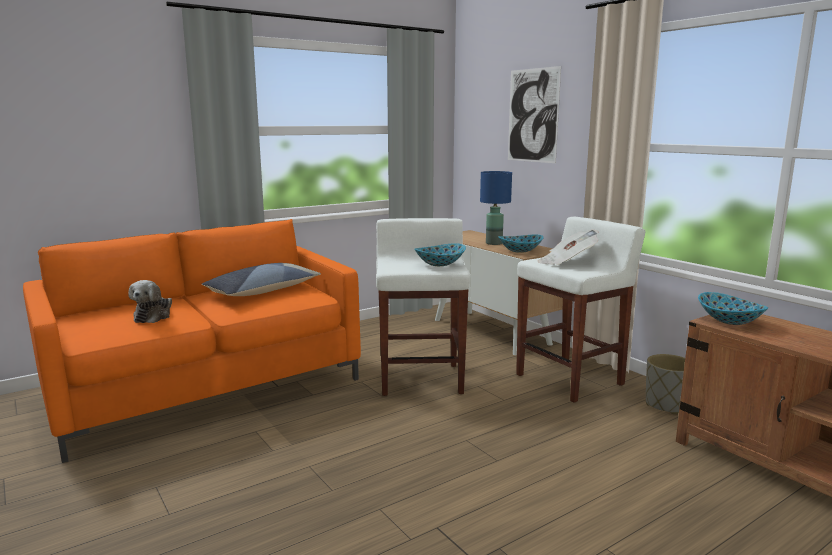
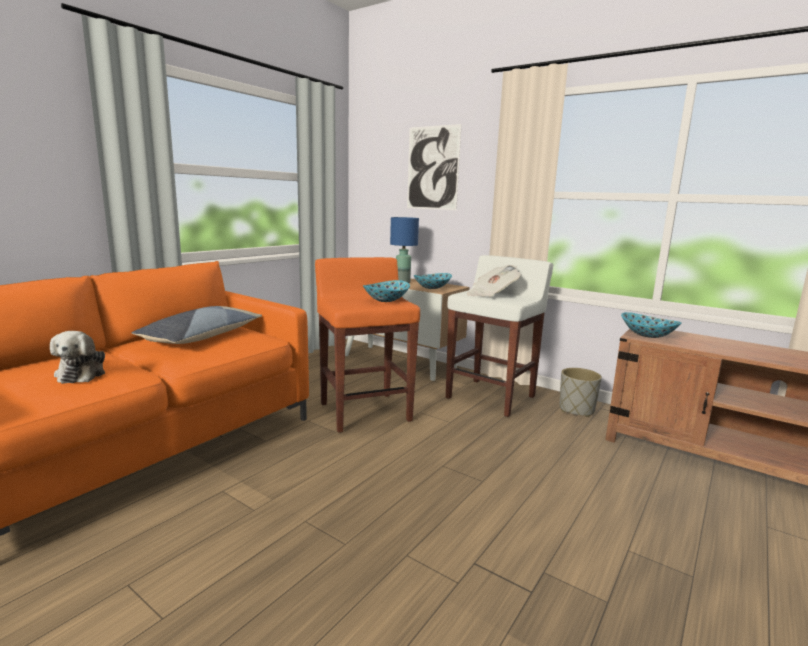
camera: 20 degrees left, 0 degrees up
(421, 379) = (365, 411): white stool -> orange stool

